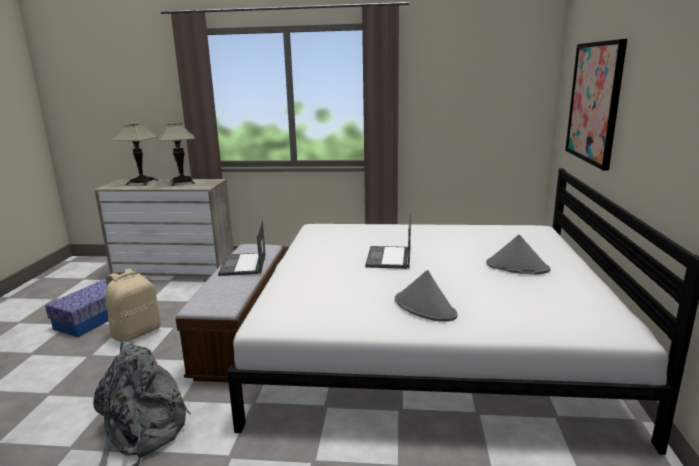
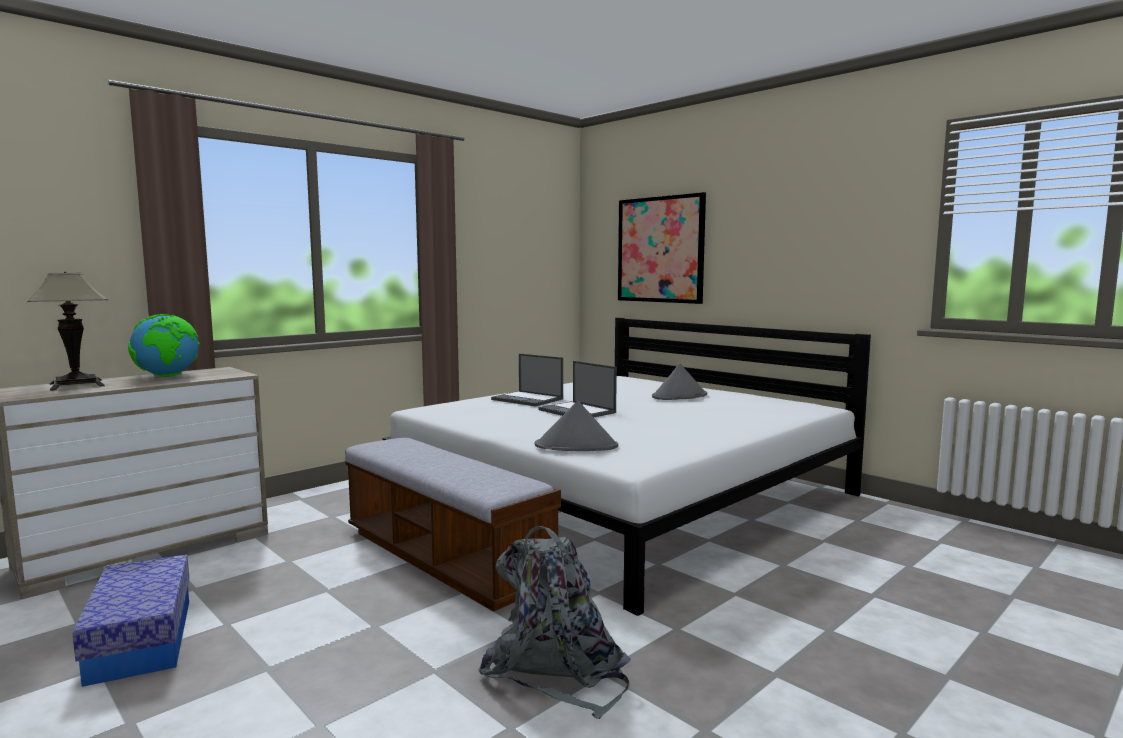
camera: 50 degrees left, 10 degrees down
(136, 332) = (280, 618): beige backpack -> none
(182, 182) = (167, 376): table lamp -> globe
(243, 265) = (429, 455): laptop -> laptop (528, 399)
(425, 307) = (703, 426): grey hat -> grey hat (576, 446)

